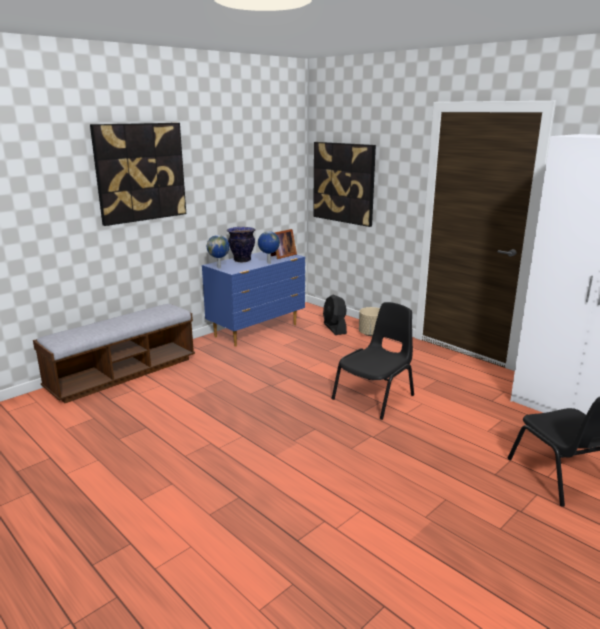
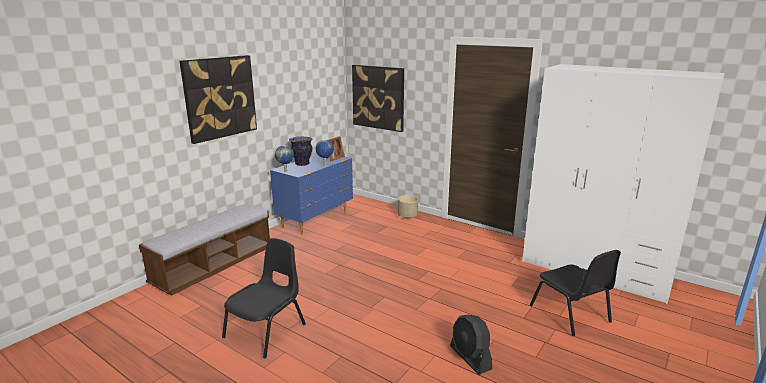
camera: 10 degrees left, 0 degrees up
(334, 328) = (378, 214): black fan -> black fan (470, 358)
(375, 397) = (423, 267): black chair -> black chair (267, 330)

